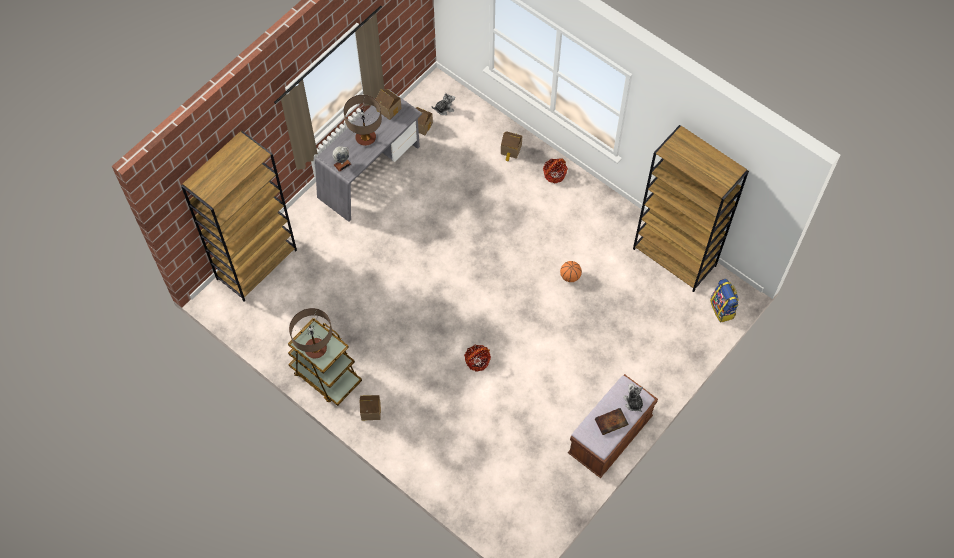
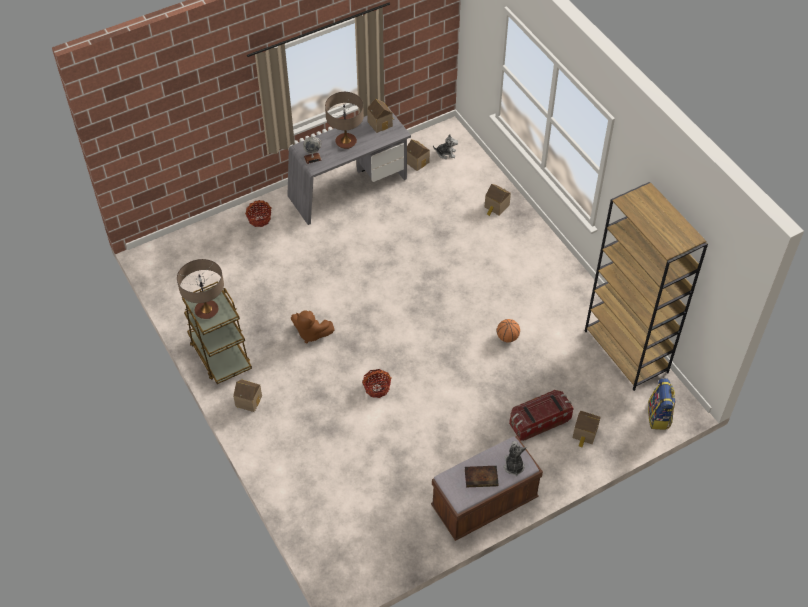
camera: 20 degrees right, 10 degrees down
(257, 264) = (203, 237): brown bookcase -> none
(398, 328) = (311, 333): none -> brown plush toy
(554, 174) = (531, 240): basket -> basket (259, 219)
(626, 346) = (539, 421): none -> storage box
(668, 345) = (585, 434): none -> toy house

